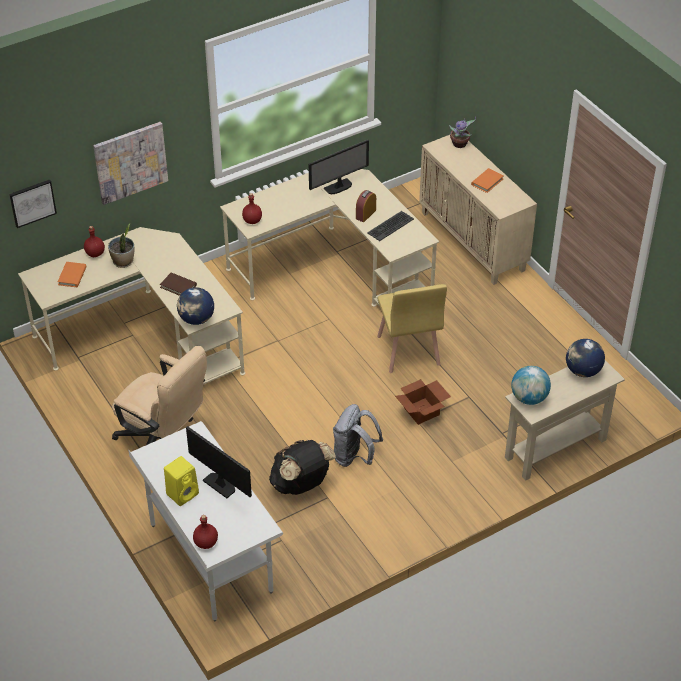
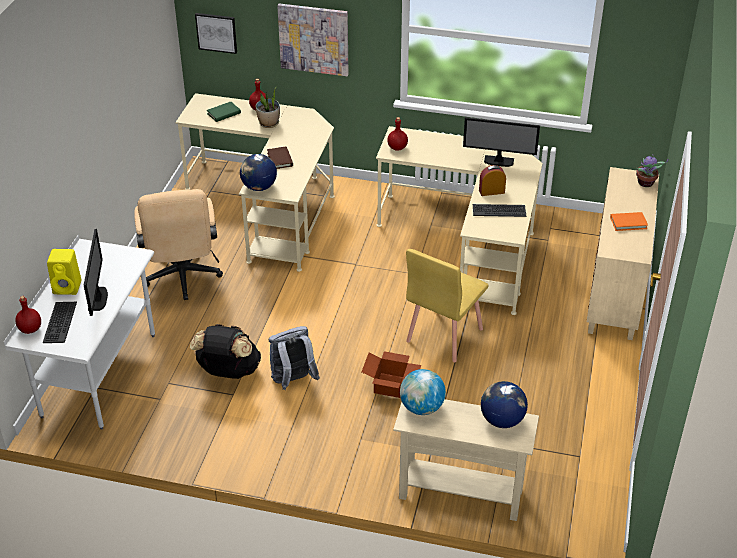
camera: 45 degrees right, 5 degrees down
(72, 276) = (224, 113): orange book -> green book
(219, 522) = (59, 322): none -> keyboard

